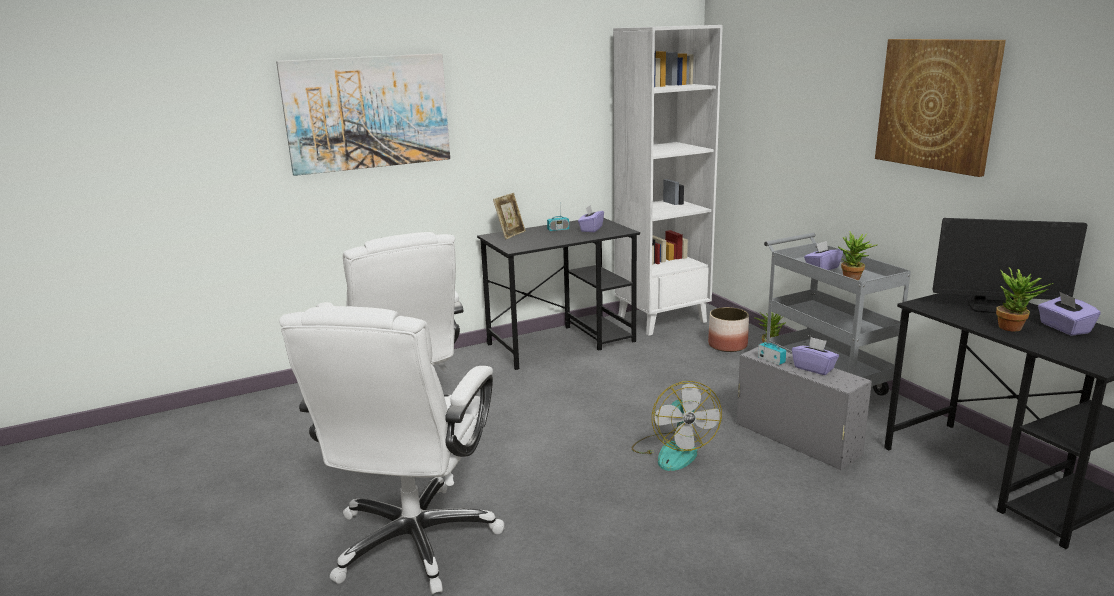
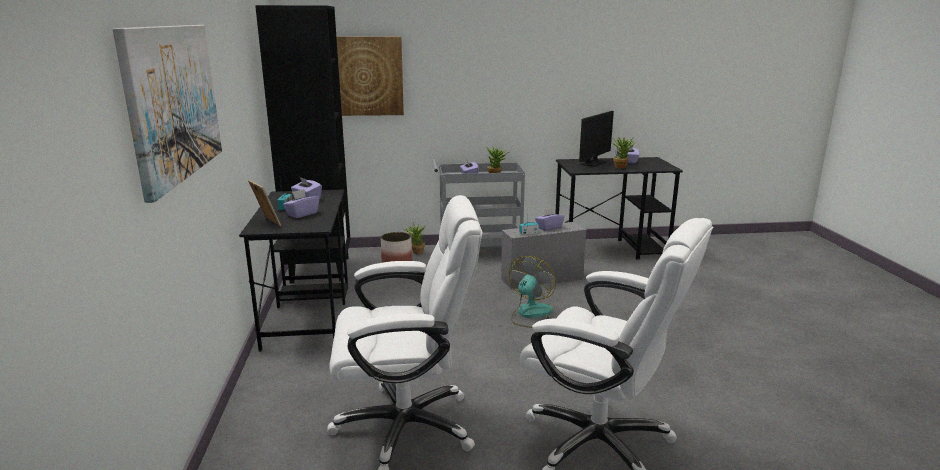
camera: 70 degrees left, 0 degrees up
(544, 237) = (302, 214): none -> purple tissue box
(662, 319) = (320, 269): white bookcase -> black bookcase
(673, 451) = (531, 315): fan -> fan turned 75 degrees counterclockwise
(936, 104) = (516, 59): picture -> picture (364, 76)

